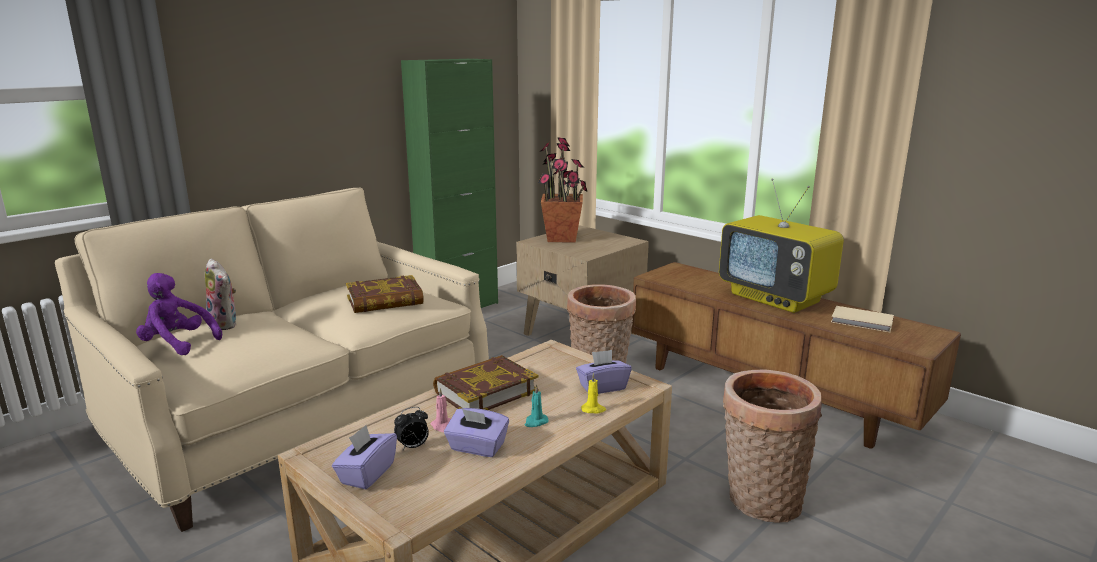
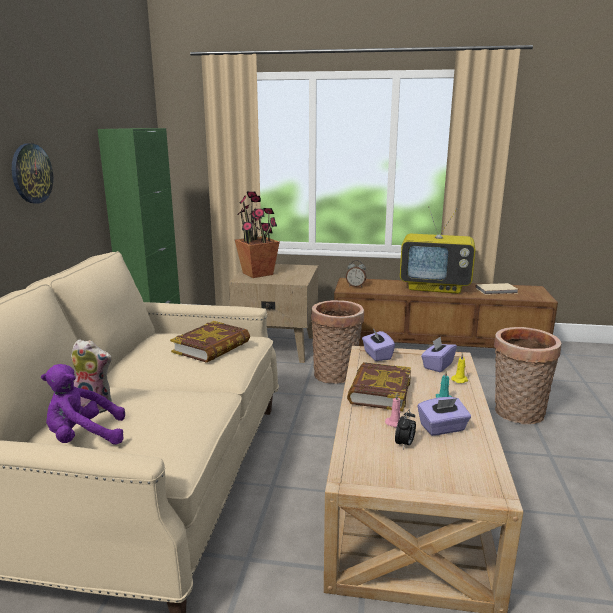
camera: 35 degrees left, 0 degrees up
(296, 104) = (31, 173): none -> wall clock
(367, 473) = (414, 474): purple tissue box -> purple tissue box (377, 355)
(672, 275) = (355, 286): none -> alarm clock

